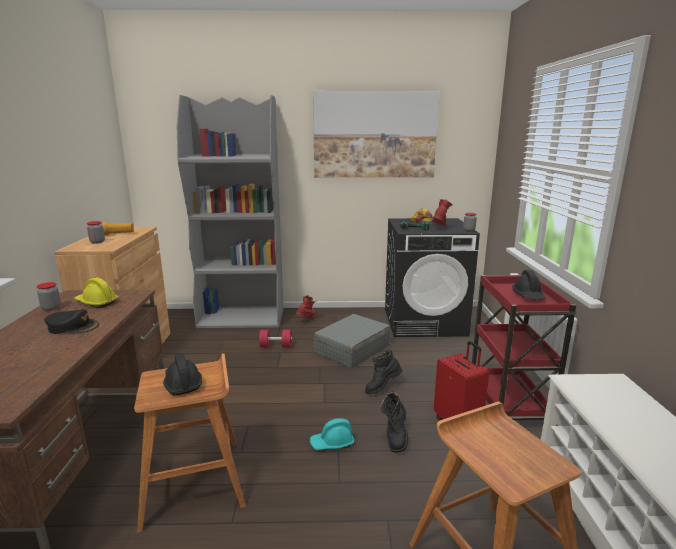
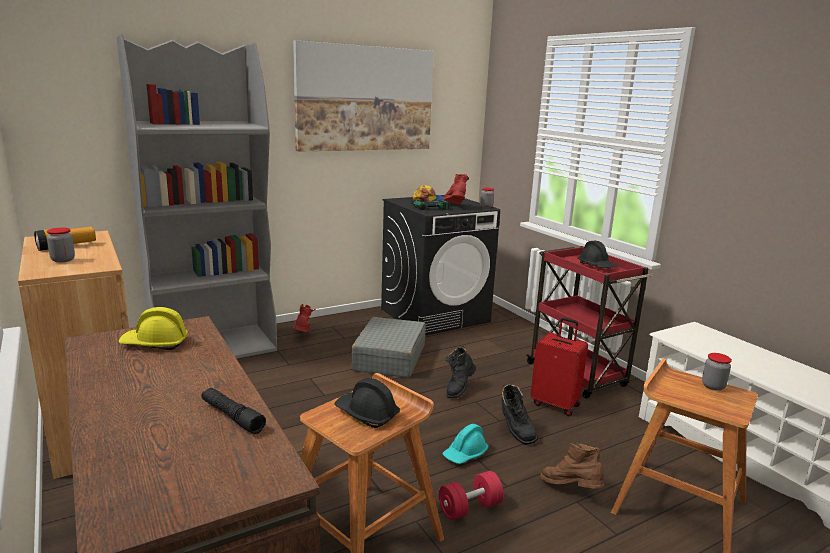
camera: 30 degrees left, 0 degrees up
(51, 308) = (97, 362): jar -> jar (713, 386)
(51, 359) = (232, 417): none -> black flashlight
(73, 327) = (183, 377): black cap -> none
(276, 346) = (297, 372): red dumbbell -> red dumbbell (470, 508)
(392, 507) = (570, 490): none -> brown boot

